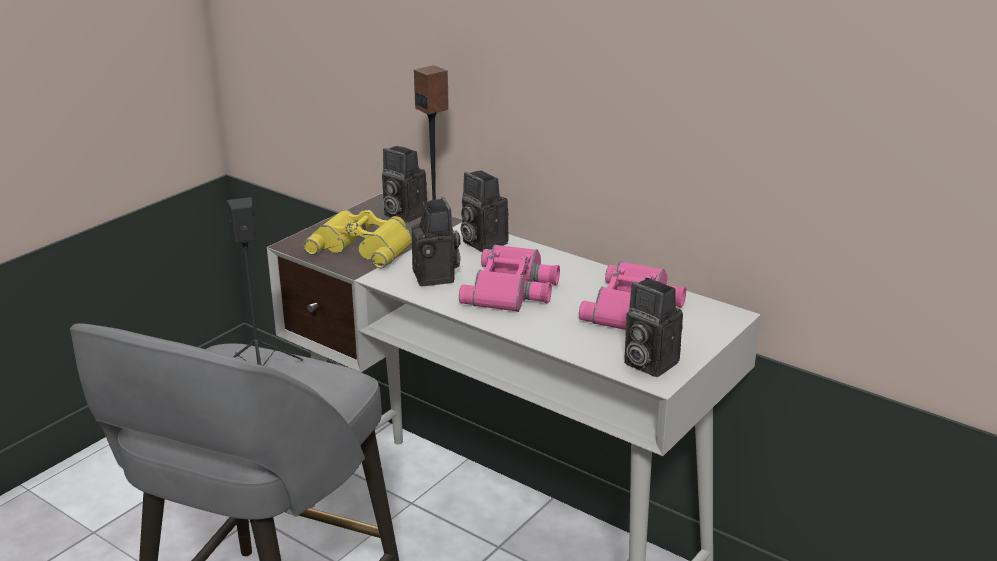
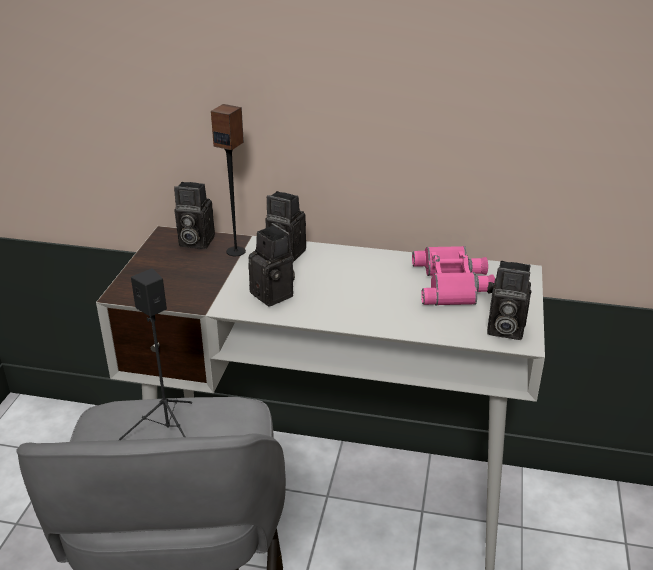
camera: 25 degrees left, 5 degrees up
(365, 246) = (187, 280): yellow binoculars -> none
(513, 289) = (346, 290): pink binoculars -> none

